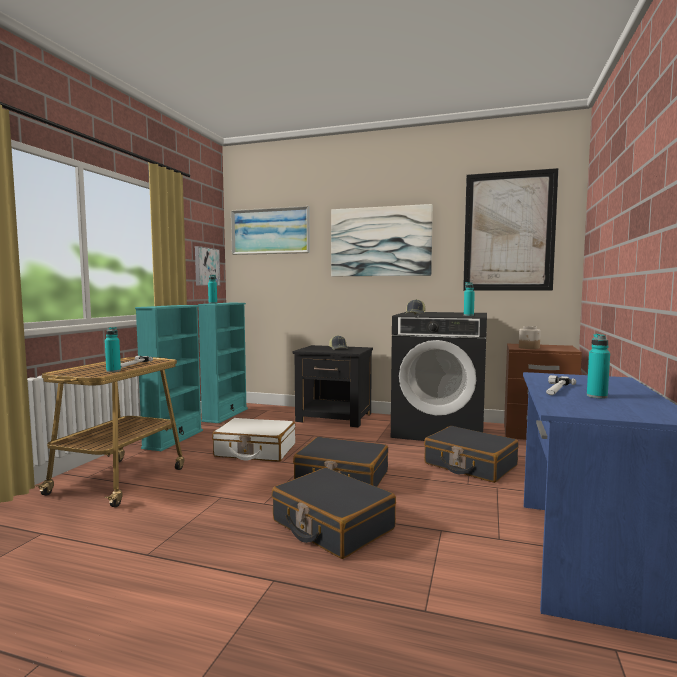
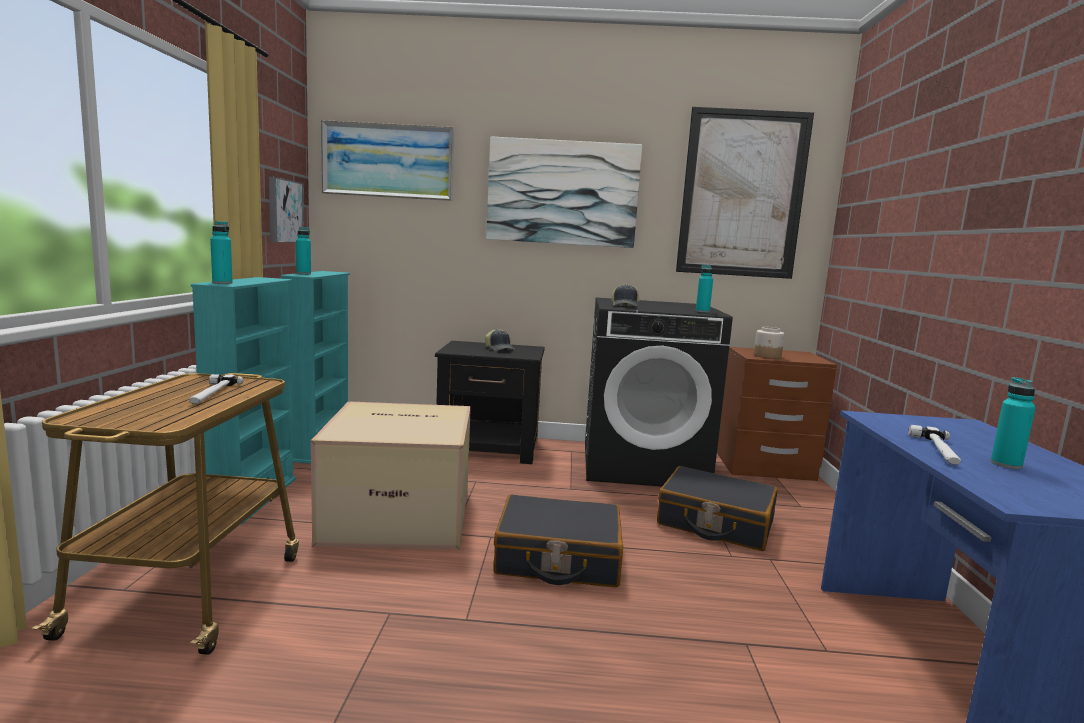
camera: 15 degrees left, 5 degrees up
(113, 371) = (188, 411): turquoise bottle -> turquoise bottle (222, 283)
(255, 451) = (401, 515): white suitcase -> cardboard box
(332, 525) = (593, 653): black suitcase -> none

